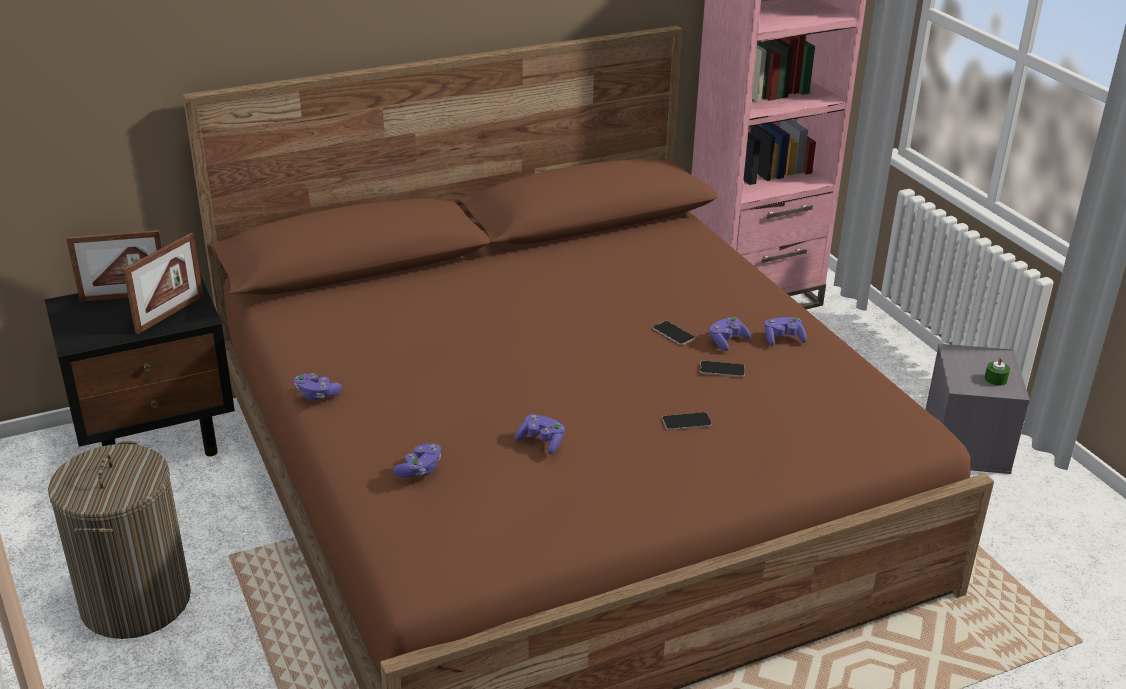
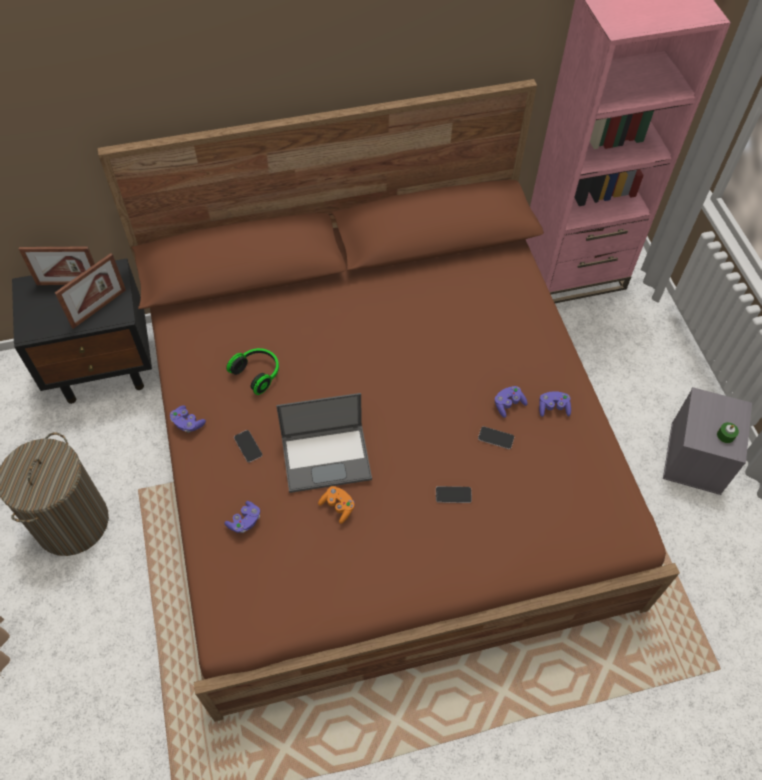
camera: 10 degrees right, 25 degrees up
(399, 343) = (258, 373): none -> headphones
(513, 401) = (327, 457): none -> laptop
(541, 442) = (338, 507): purple game controller -> orange game controller
(673, 333) = (468, 390): phone -> phone (248, 446)

